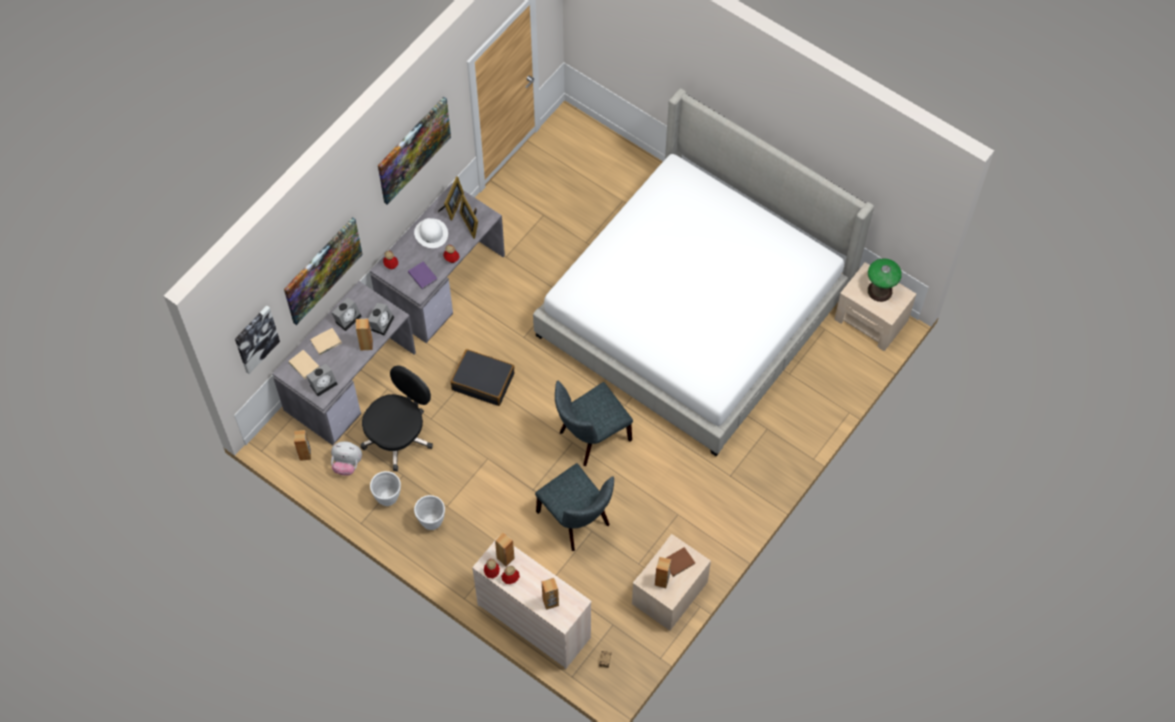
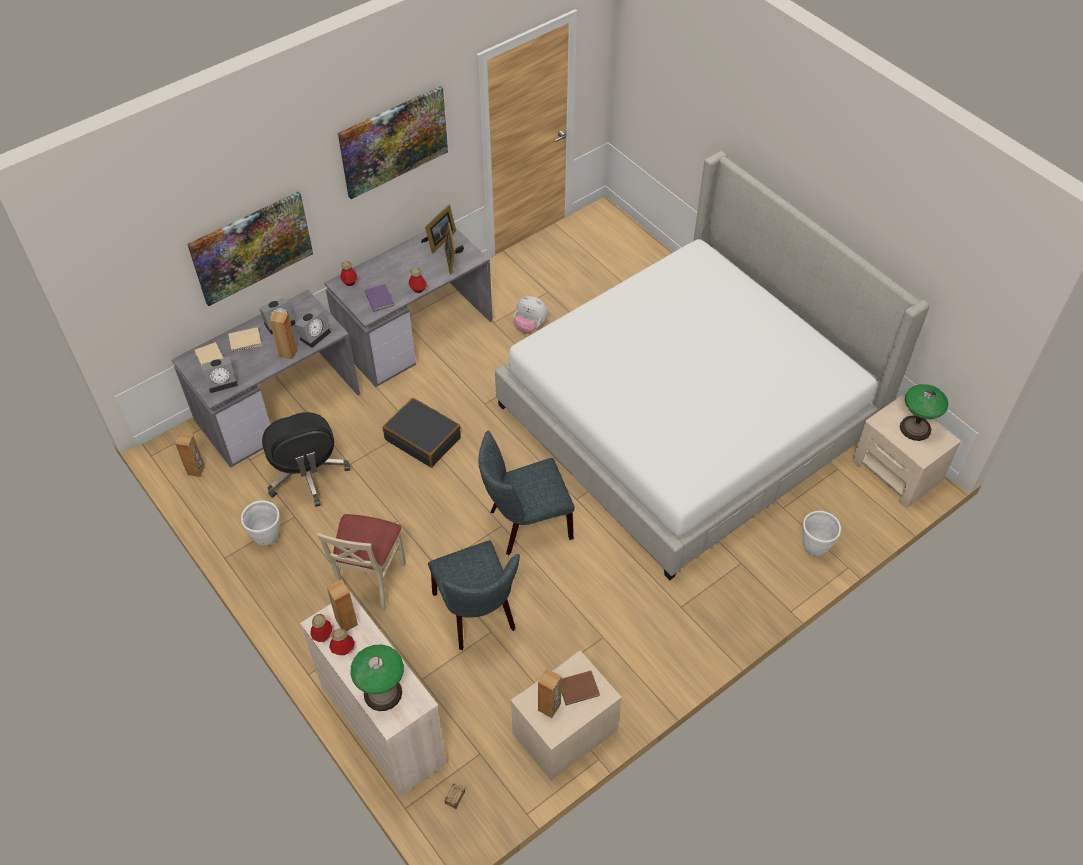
camera: 15 degrees right, 10 degrees down
(256, 338) = (143, 298): picture -> none
(347, 464) = (237, 490): plush toy -> plush toy (530, 326)
(399, 436) = (307, 474): black office chair -> black office chair turned 105 degrees clockwise
(431, 233) = (405, 261): white hat -> none
(431, 521) = (306, 575): white planter -> white planter (814, 547)
(484, 513) = (370, 580): none -> beige chair
(550, 602) = (383, 693): brown speaker -> table lamp

